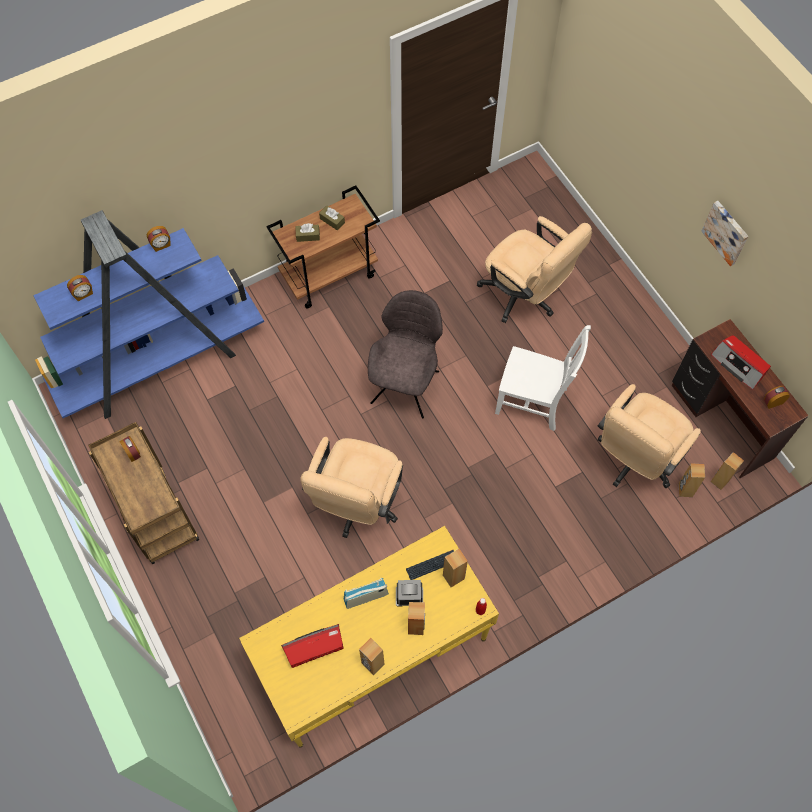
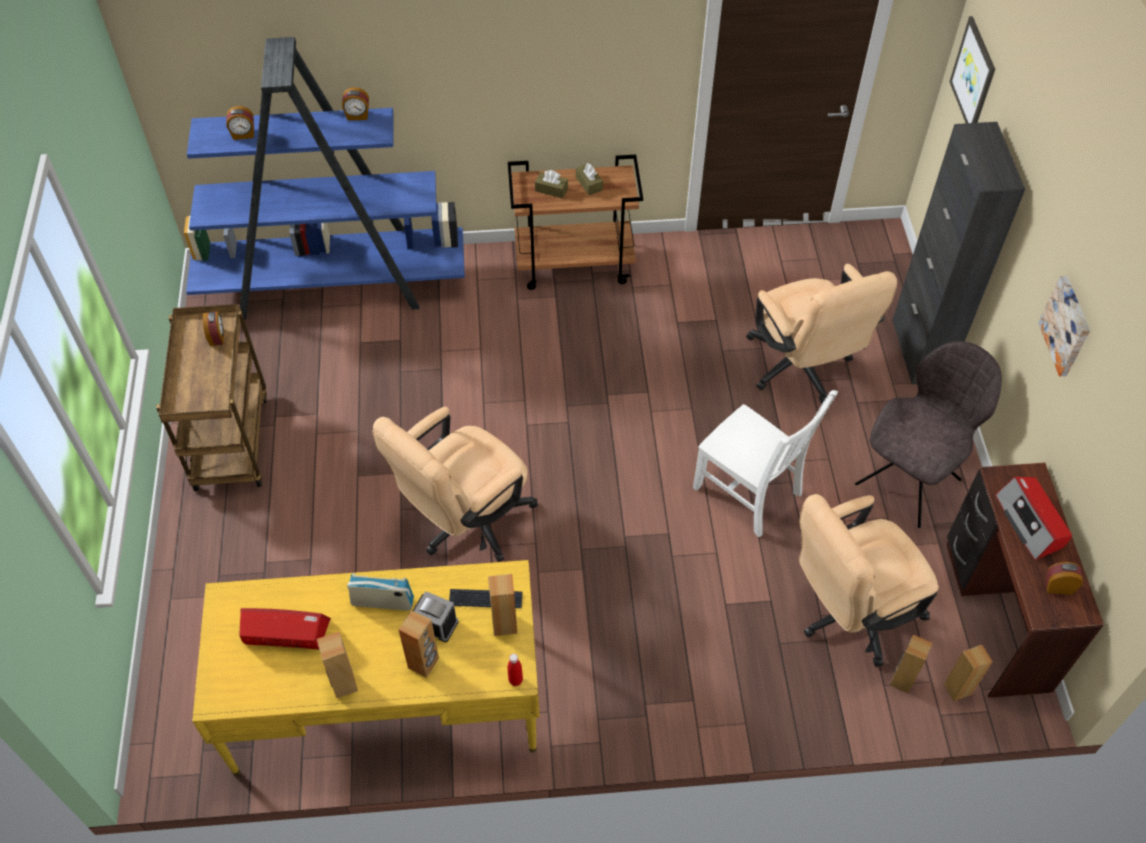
camera: 25 degrees right, 10 degrees down
(406, 385) = (599, 413): grey chair -> grey chair (910, 479)
(587, 57) = (974, 75): none -> picture
(594, 250) = (919, 350): none -> black cabinet

